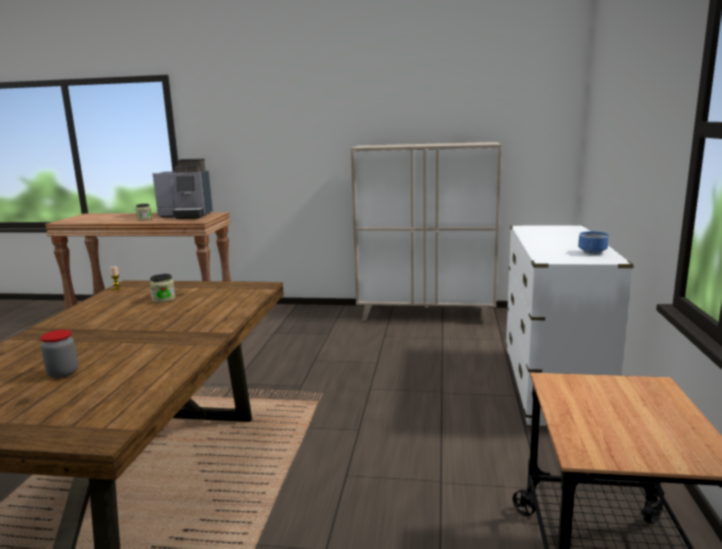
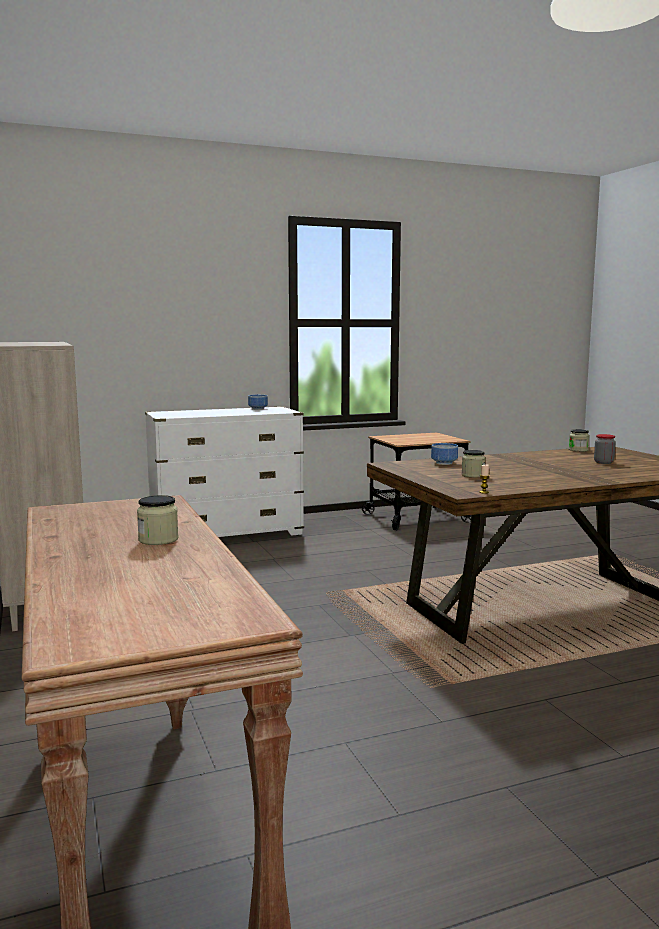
camera: 120 degrees left, 5 degrees down
(143, 398) = (578, 450): none -> jar
(187, 215) = (92, 521): coffee machine -> none
(228, 302) = (443, 463): none -> bowl

